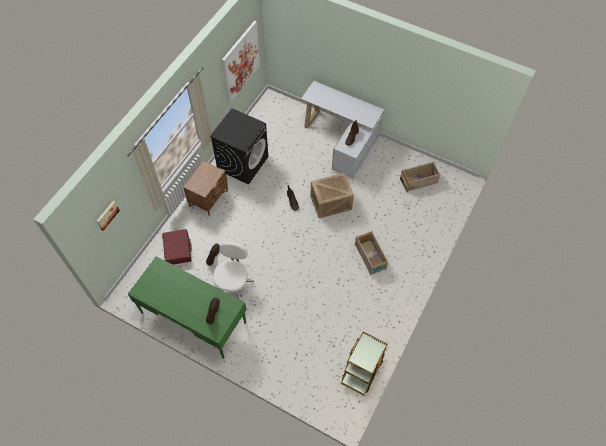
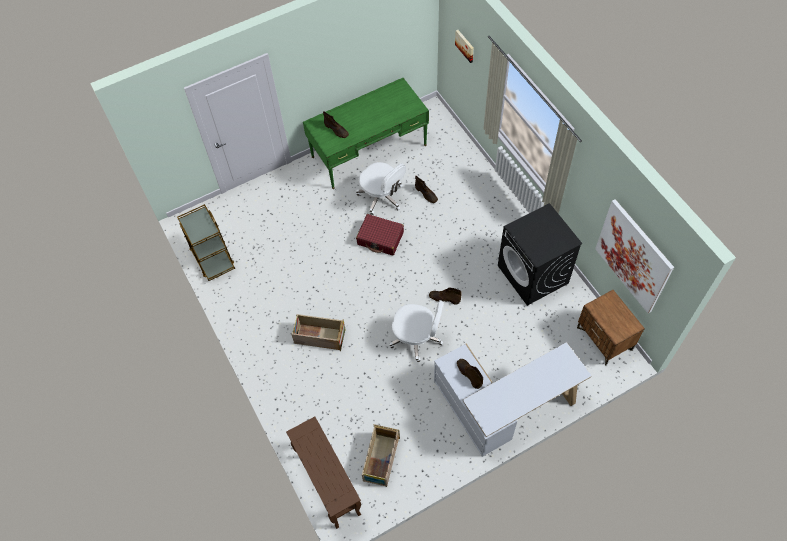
camera: 125 degrees right, 0 degrees up
(177, 249) = (453, 167): red suitcase -> red suitcase (380, 238)
(209, 198) = (502, 220): brown nightstand -> brown nightstand (604, 339)
(331, 202) = (417, 338): crate -> white office chair
(453, 198) = (328, 484): none -> brown console table

